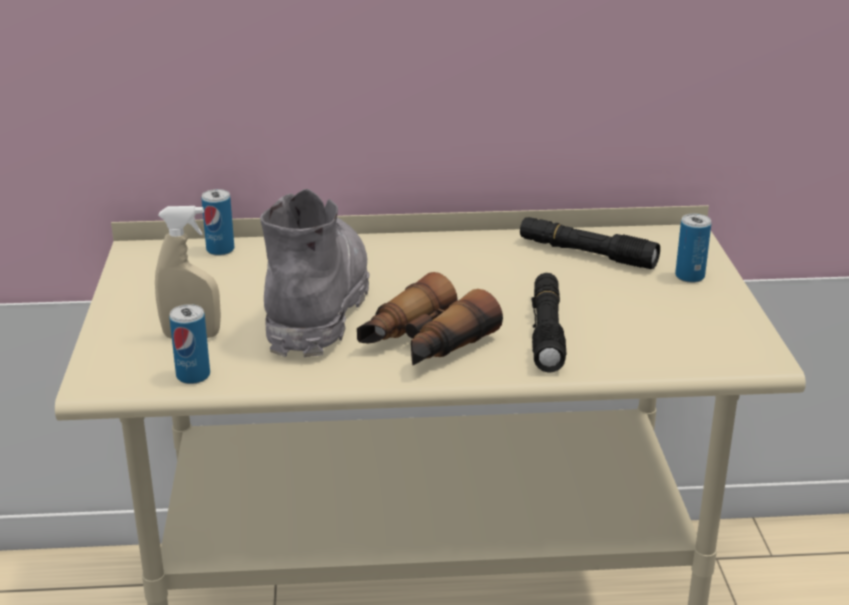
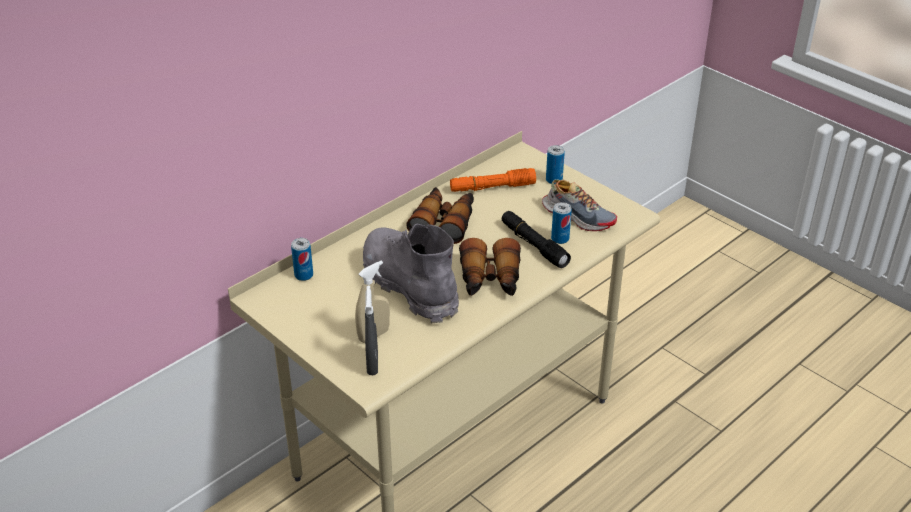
camera: 40 degrees left, 10 degrees up
(139, 363) = (372, 364): none -> grey spray bottle
(193, 376) = (410, 356): can -> can (560, 239)
(465, 264) = (444, 222): none -> binoculars
(586, 254) = (492, 187): black flashlight -> orange flashlight
(664, 327) = (578, 216): none -> shoe

